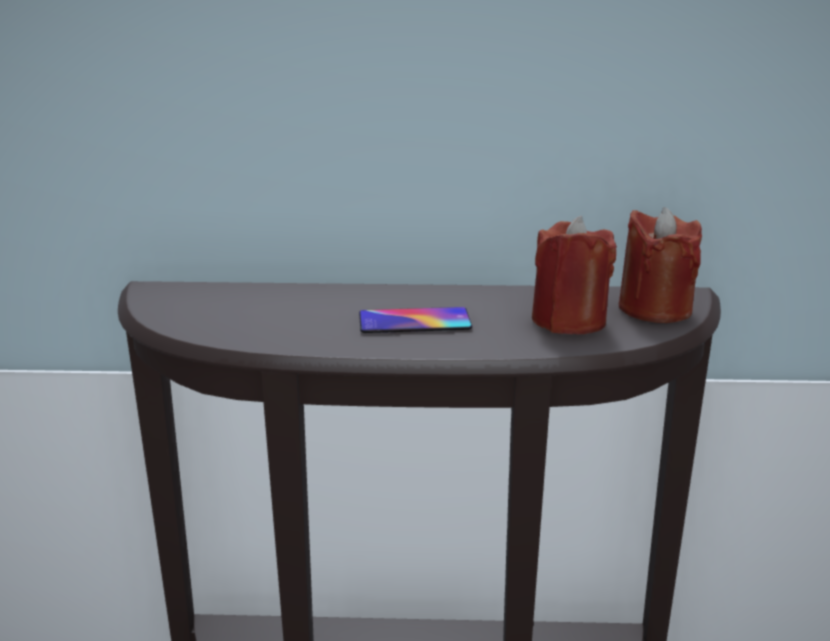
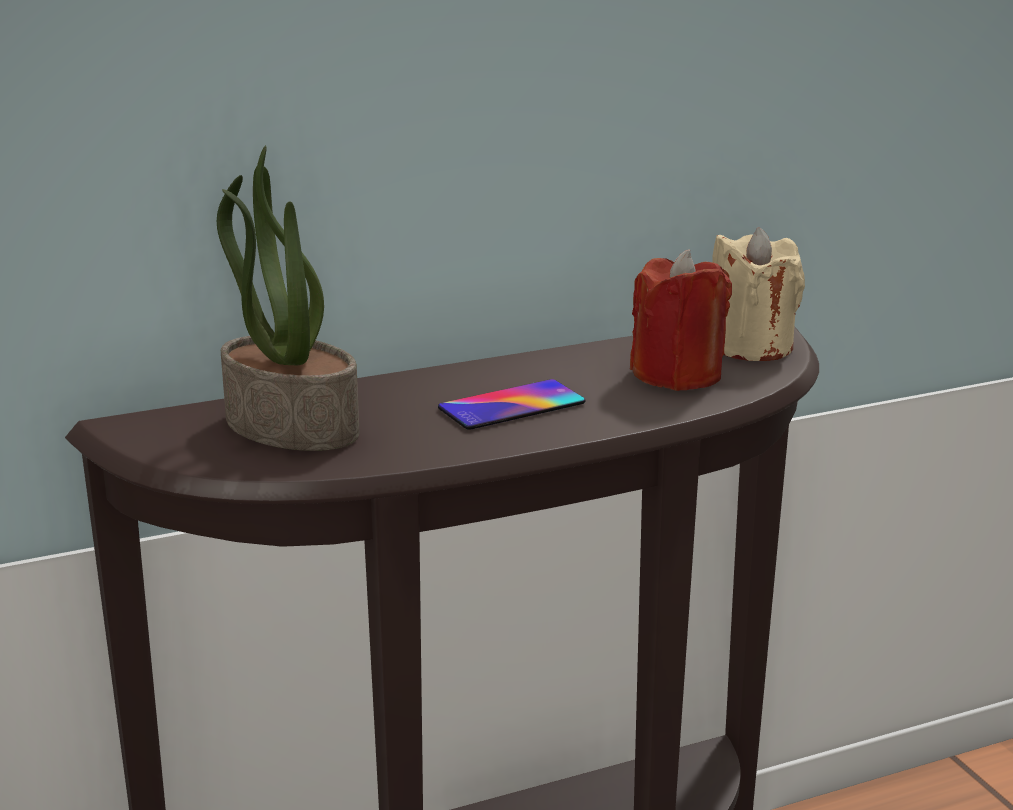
camera: 25 degrees left, 0 degrees up
(246, 308) = (288, 427): none -> potted plant
(655, 309) = (750, 346): red candle -> beige candle

